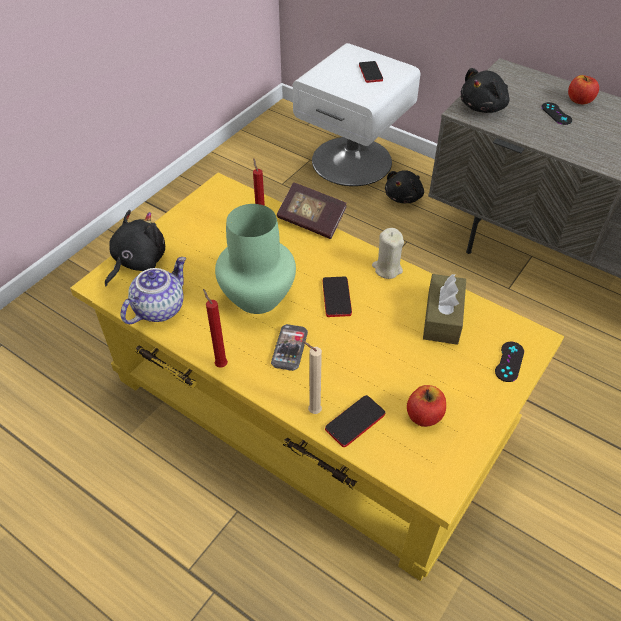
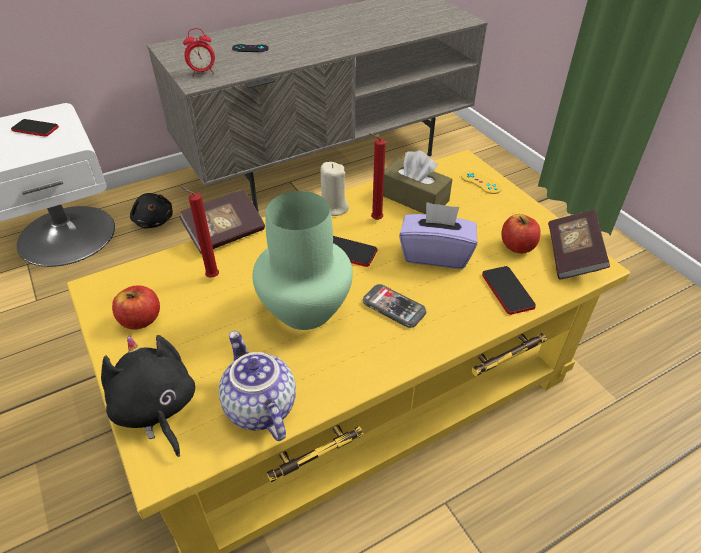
camera: 65 degrees left, 5 degrees down
(220, 364) = (385, 371): red candle -> red candle (374, 220)
(312, 410) = (483, 316): beige candle -> none
(372, 356) = (435, 254): none -> purple tissue box
(439, 465) = (572, 256): none -> book
(484, 107) = (202, 72): black plush toy -> alarm clock
(509, 361) = (481, 182): black game controller -> yellow game controller
(579, 100) = (246, 35): apple -> apple (141, 320)

